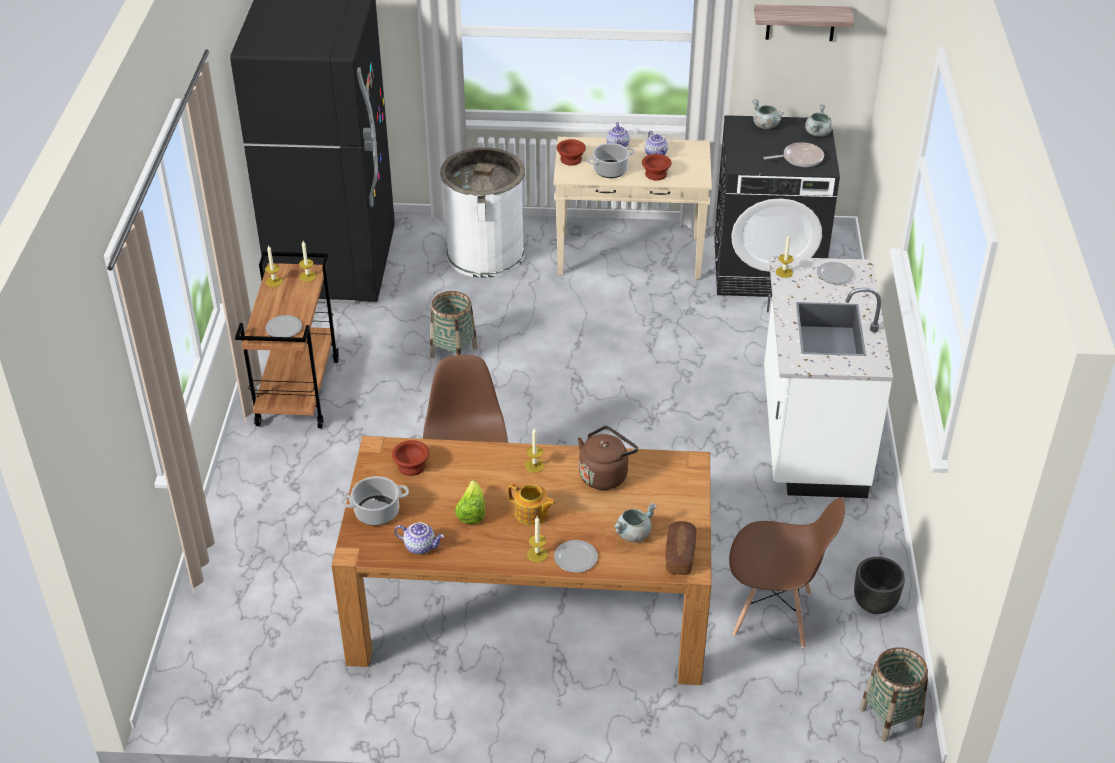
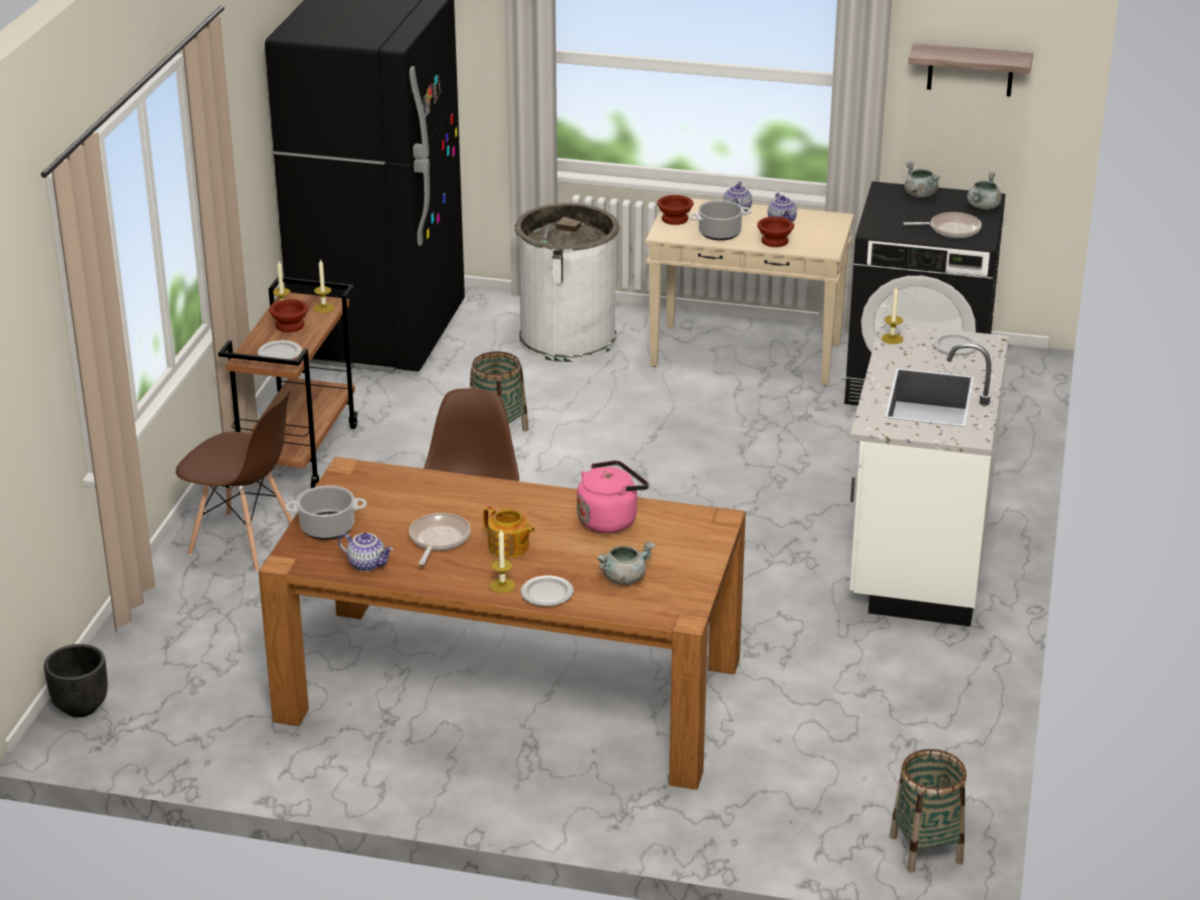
camera: 10 degrees right, 10 degrees down
(412, 465) = (383, 489): brown bowl -> brown bowl (290, 325)
(471, 513) = (438, 539): lettuce -> frying pan
(534, 466) = (528, 503): candle -> none
(605, 474) = (610, 520): brown kettle -> pink kettle
(679, 555) = (673, 604): bread -> none
(773, 615) = (810, 730): brown chair -> brown chair (243, 543)
(873, 604) = (942, 734): black planter -> black planter (80, 707)

